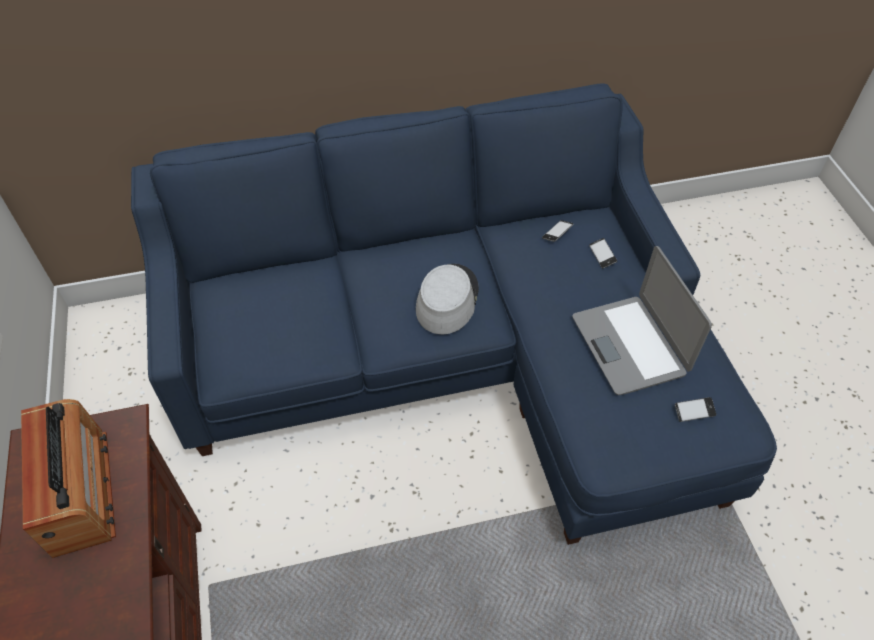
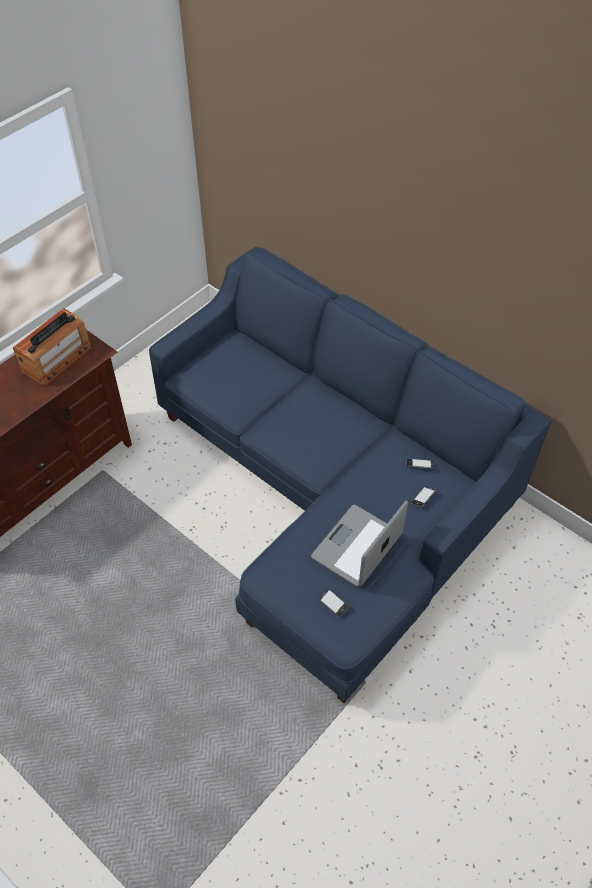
camera: 55 degrees right, 0 degrees up
(447, 300) = (316, 441): grey hat -> none

